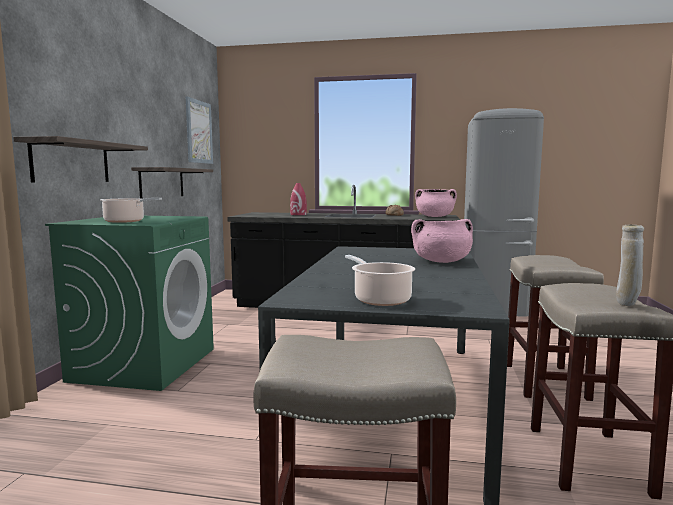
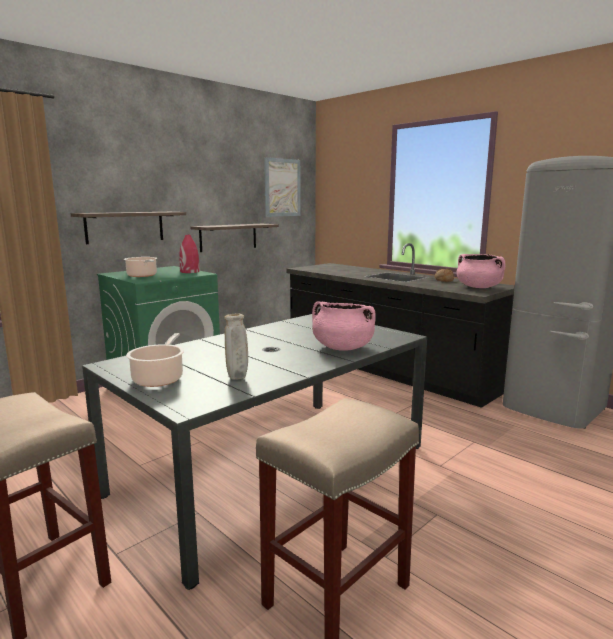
camera: 35 degrees right, 5 degrees up
(298, 214) = (353, 270): red vase -> red vase (189, 271)
(546, 382) = (448, 508): beige stool -> none
(627, 304) = (309, 442): beige vase -> beige vase (237, 378)

